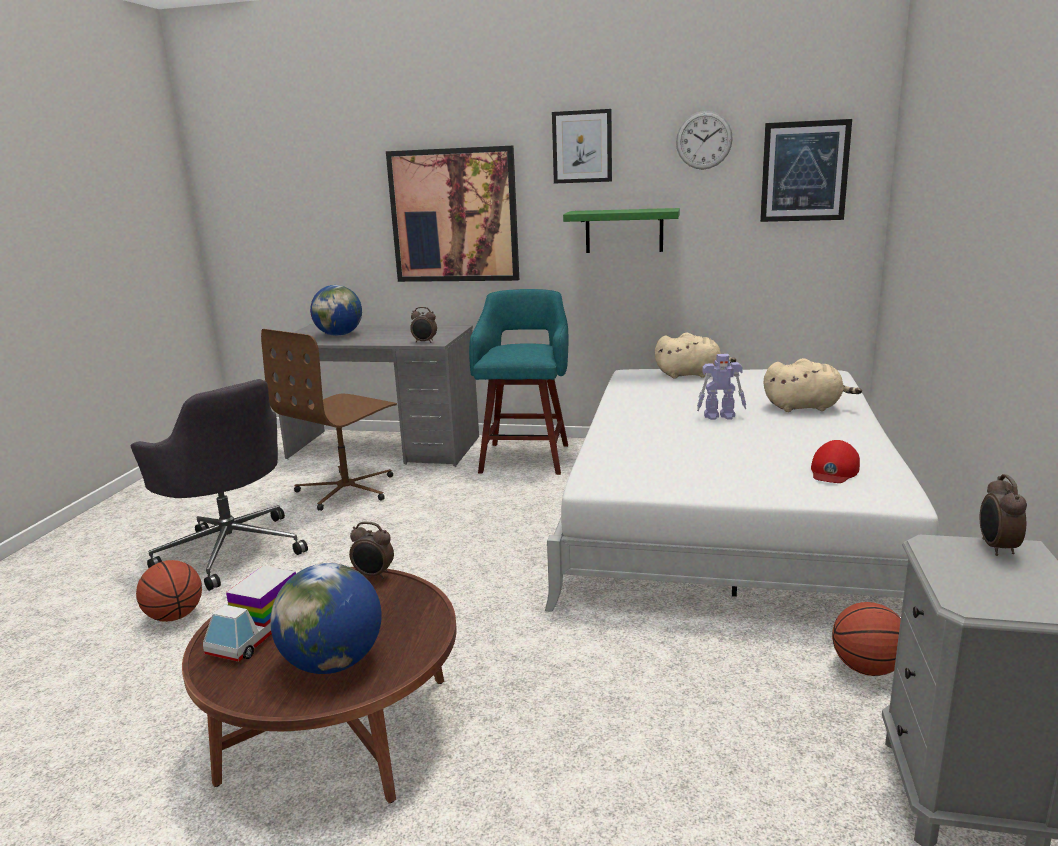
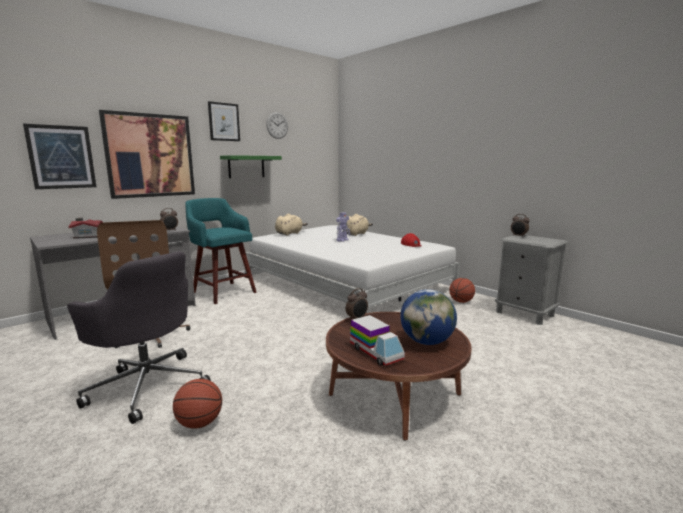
camera: 55 degrees left, 5 degrees down
(231, 550) = (148, 385): grey office chair -> grey office chair turned 45 degrees clockwise
(339, 335) = (88, 236): globe -> toy house
(804, 171) = (313, 143): picture -> picture (61, 157)

